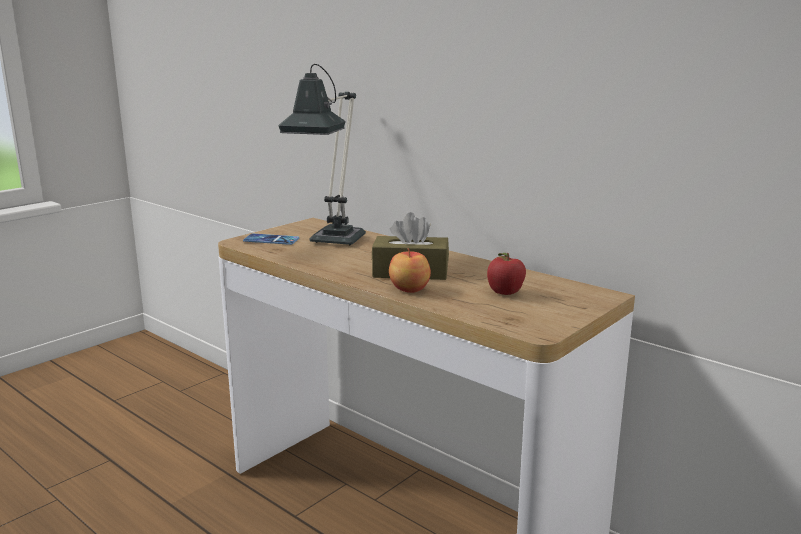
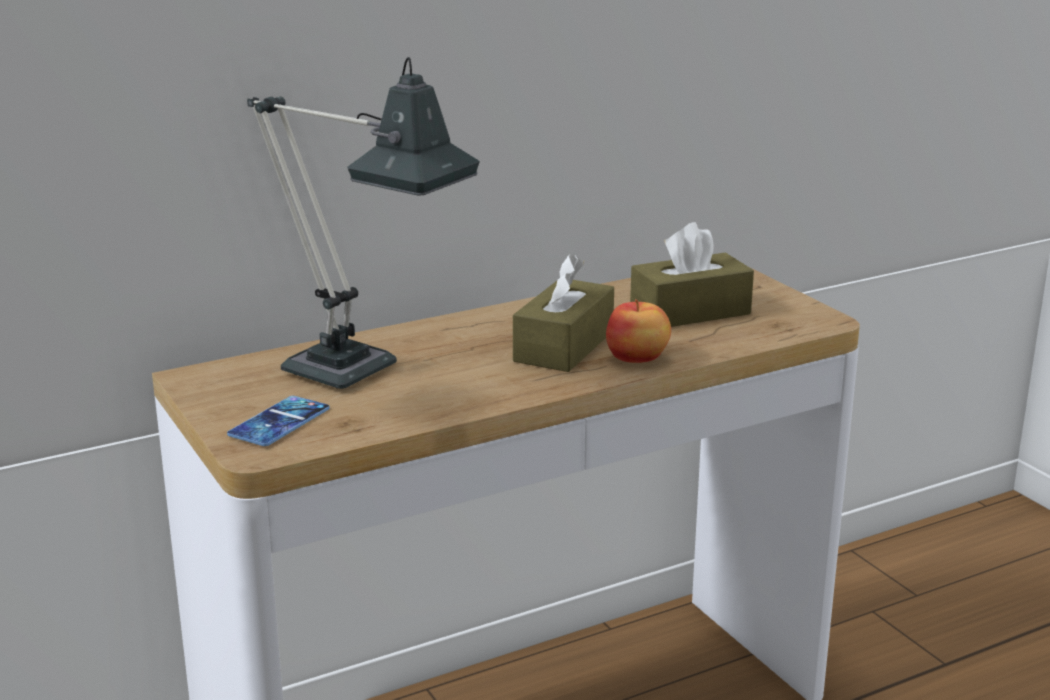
camera: 70 degrees left, 5 degrees up
(504, 294) = (690, 312): apple -> brown tissue box

